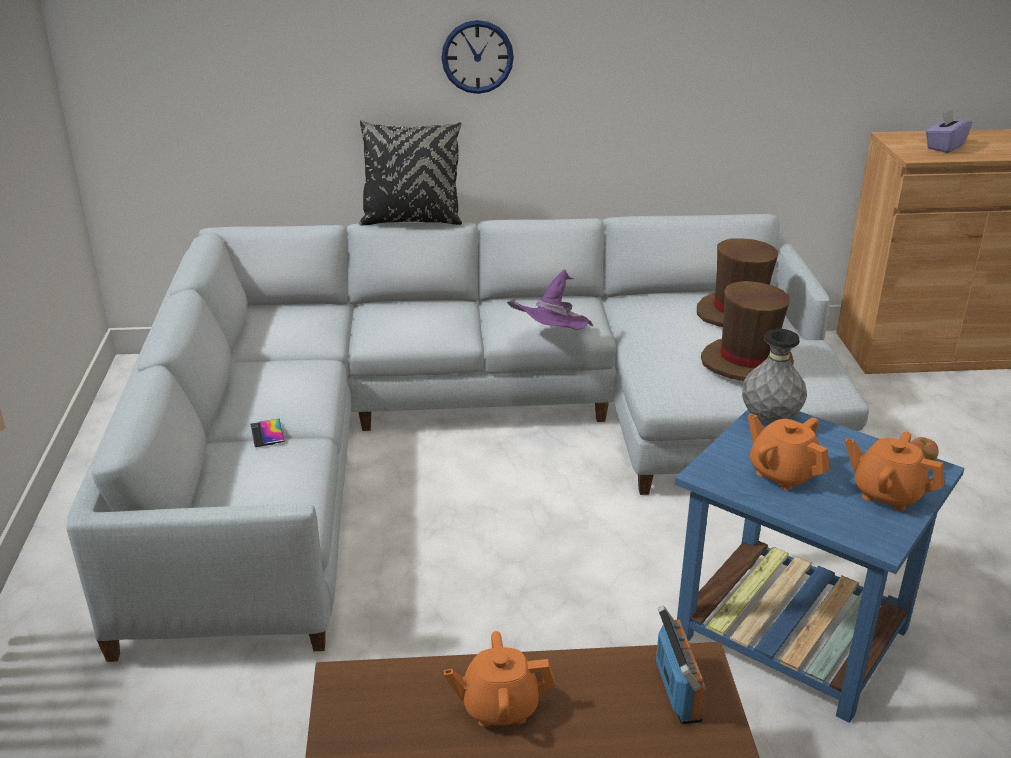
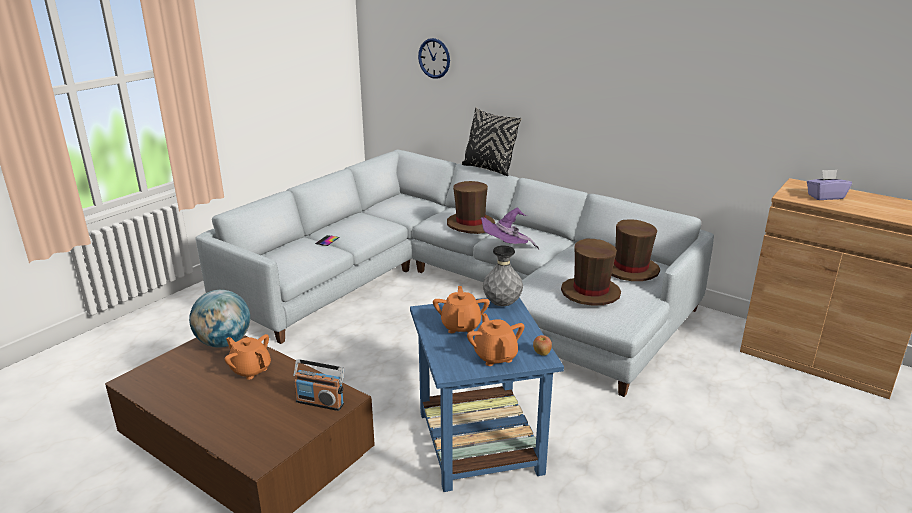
camera: 40 degrees right, 5 degrees down
(379, 690) = (224, 343): none -> globe
(444, 321) = (470, 224): none -> brown hat
(477, 57) = (538, 81): wall clock -> wall clock (434, 58)
(678, 691) = (320, 402): radio -> radio turned 75 degrees clockwise

